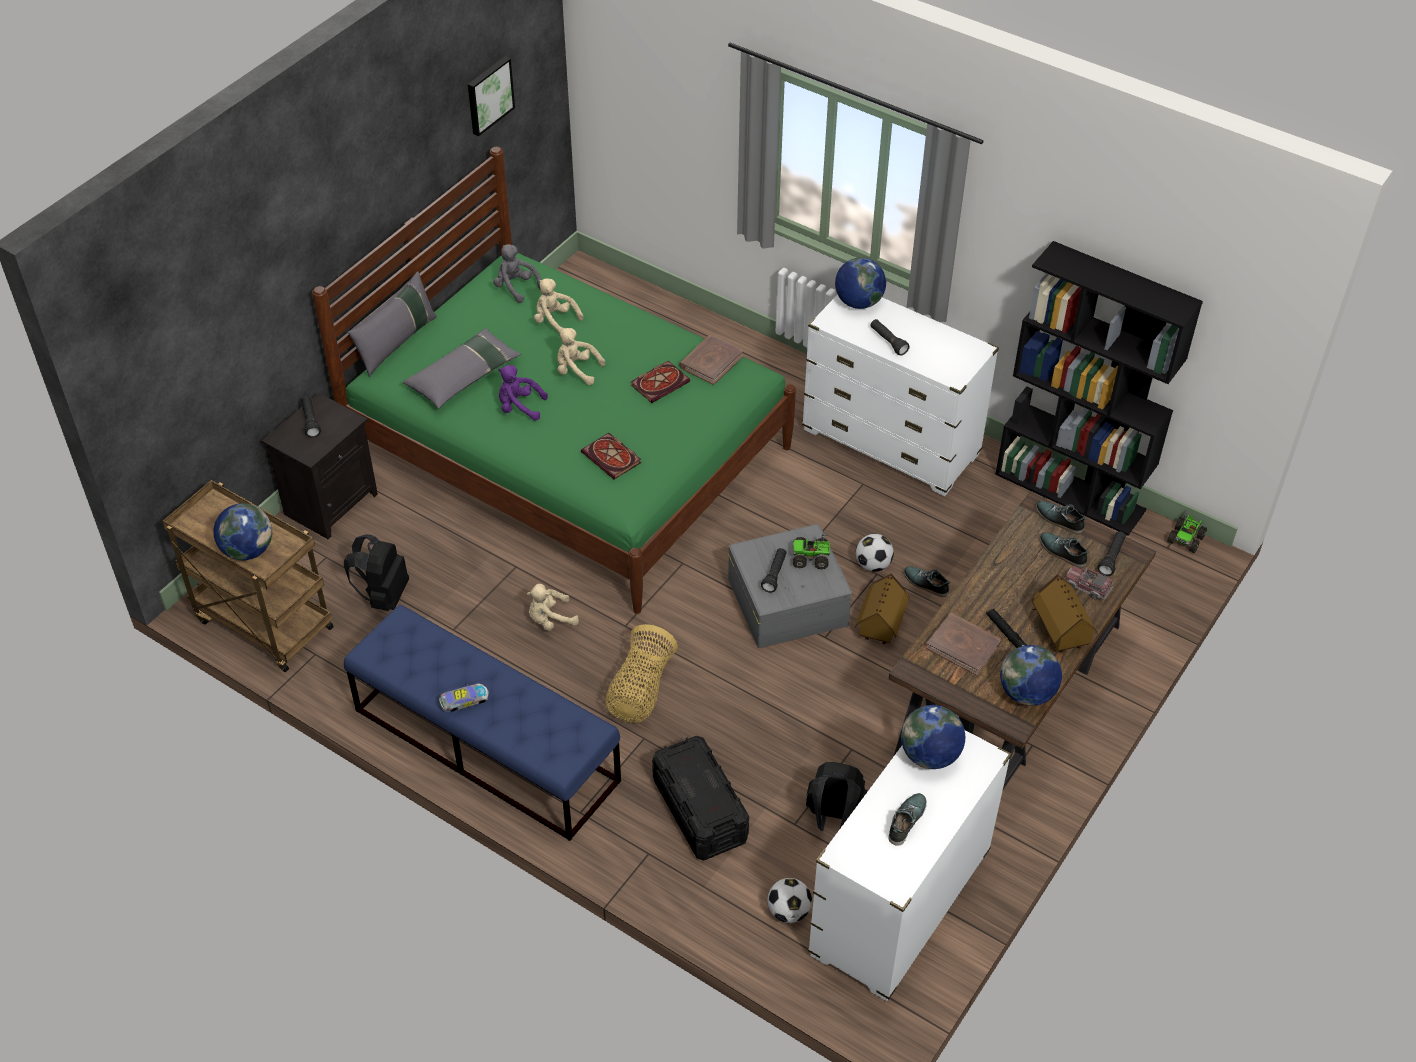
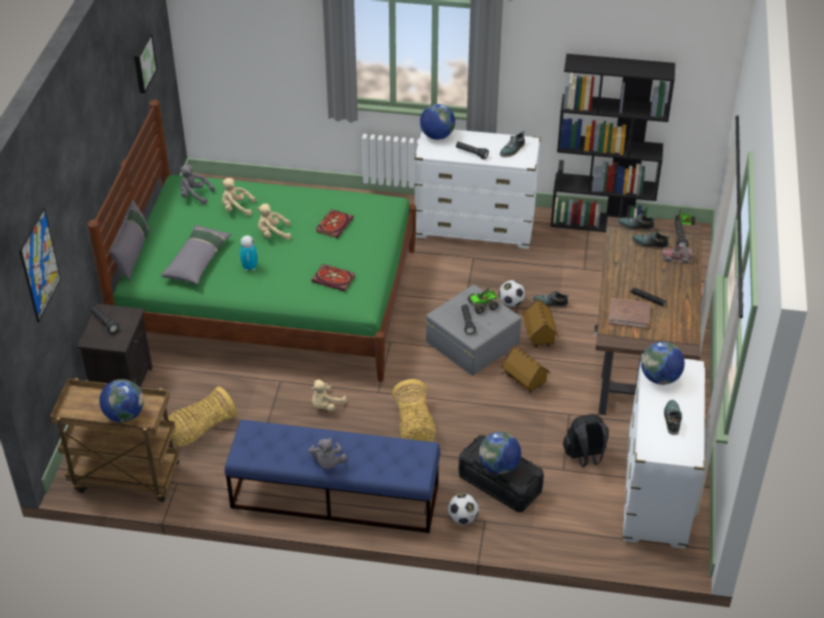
camera: 25 degrees left, 5 degrees down
(195, 329) = (40, 265): none -> picture
(383, 595) = (200, 430): black backpack -> basket
(464, 702) = (328, 463): toy car -> grey plush toy
(519, 407) = (250, 267): purple plush toy -> toy robot
(710, 362) = (358, 202): brown book -> none
(788, 911) = (593, 521): football -> football (462, 518)
(947, 354) = (512, 150): none -> shoe
(1026, 693) = (683, 328): globe -> globe (499, 466)
(1060, 633) = (678, 289): toy house -> toy house (524, 381)

